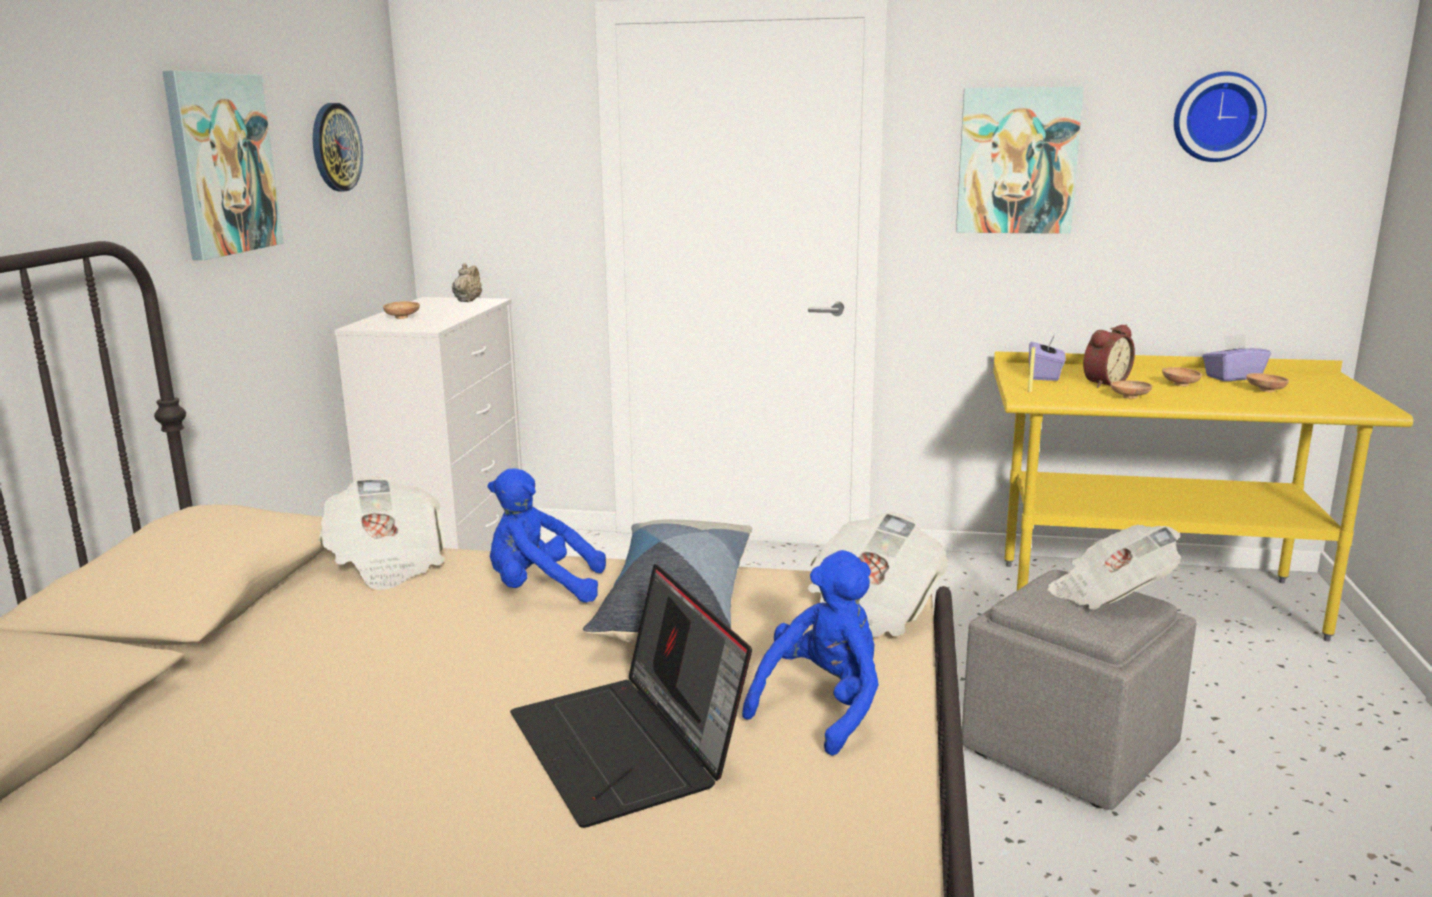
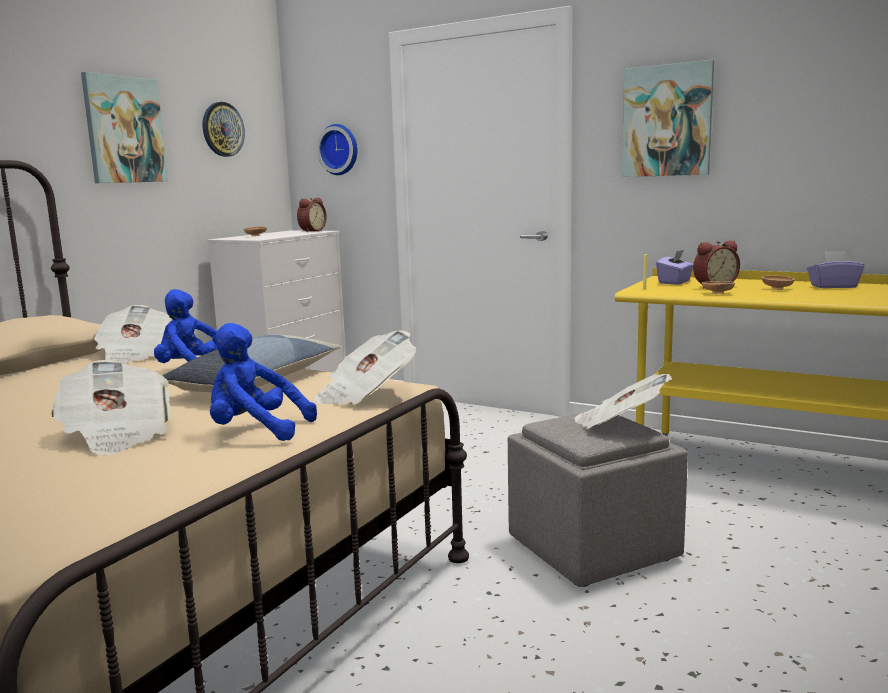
camera: 20 degrees right, 5 degrees down
(468, 301) = (311, 231): beige teapot -> alarm clock
(629, 748) = (117, 435): laptop -> newspaper
(823, 706) = (255, 431): blue plush toy -> blue plush toy turned 135 degrees counterclockwise
(1217, 117) = (824, 76): wall clock -> wall clock (340, 149)
(1265, 390) = (845, 293): brown bowl -> none

